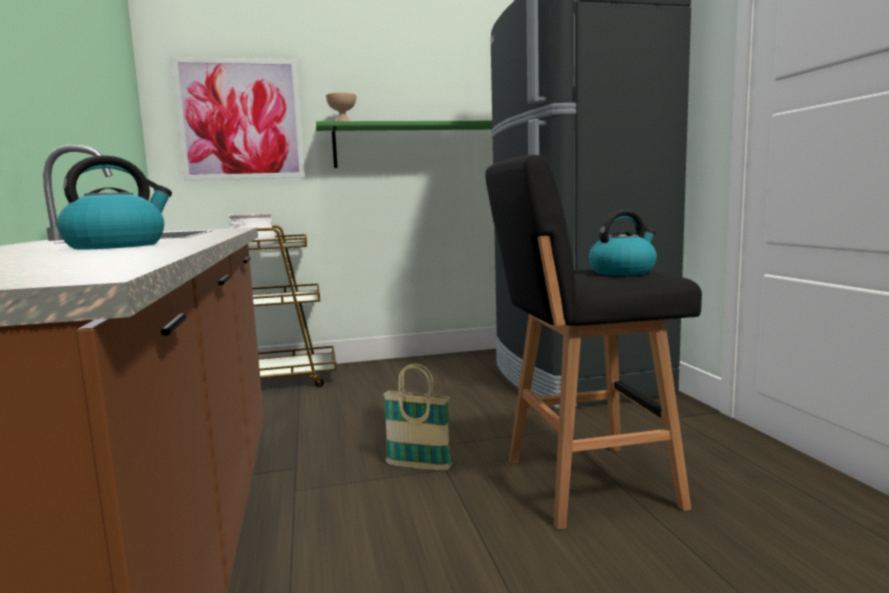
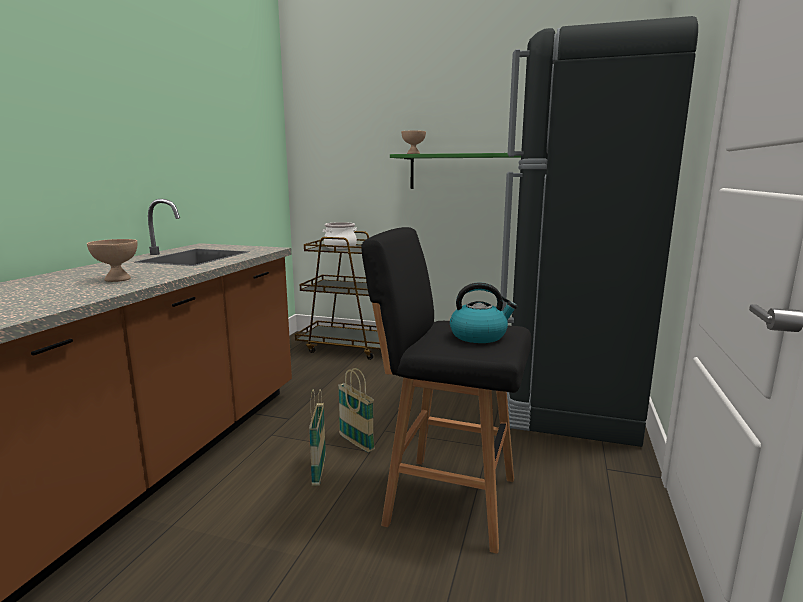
camera: 30 degrees right, 5 degrees up
(118, 246) = (117, 279): kettle -> beige bowl
(240, 120) = (346, 150): picture -> none
(413, 506) = (319, 471): none -> basket

